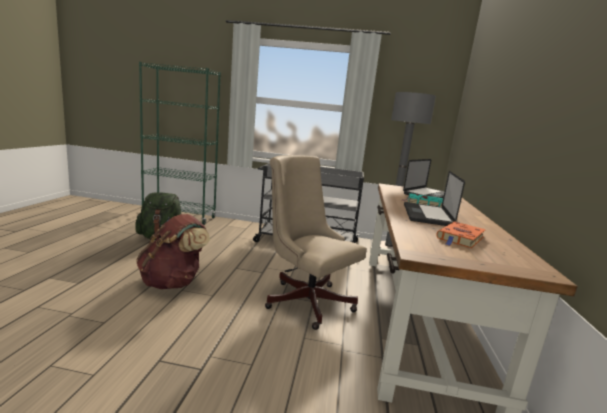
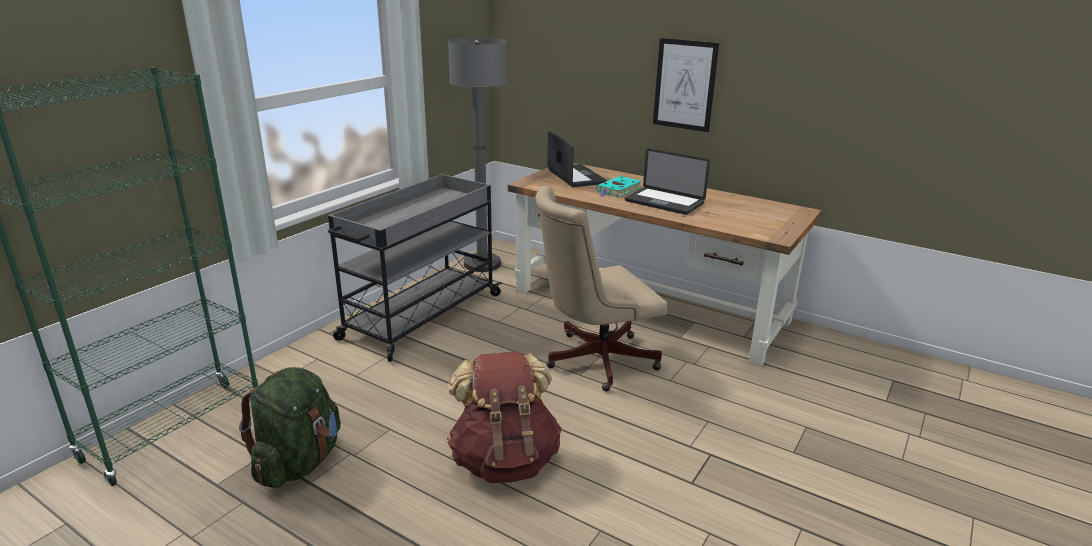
camera: 65 degrees left, 10 degrees up
(460, 238) = (735, 211): orange book -> none
(519, 123) = (684, 85): none -> picture

